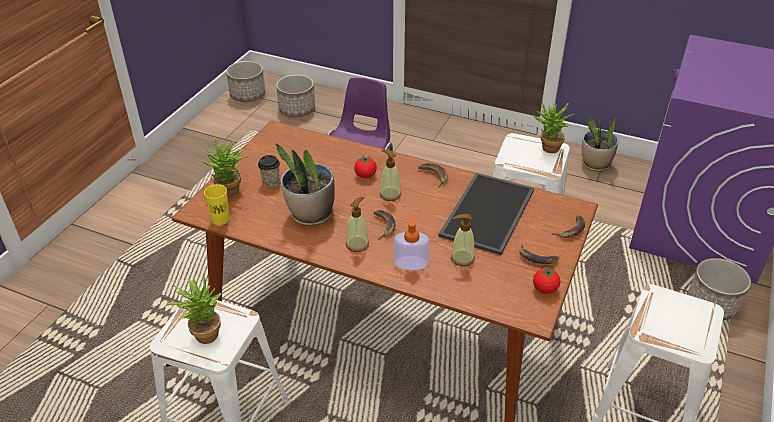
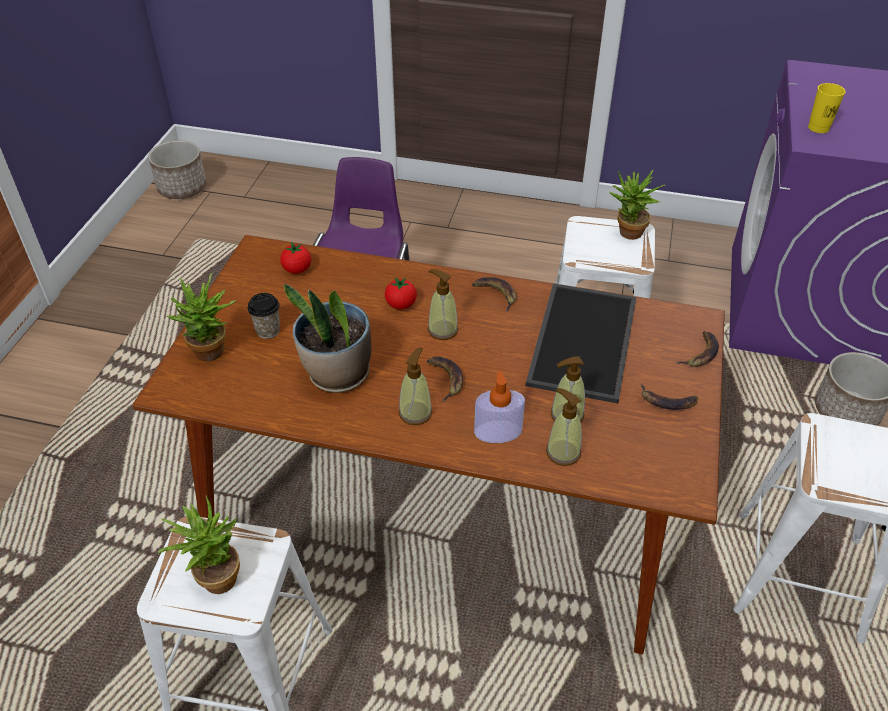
camera: 10 degrees left, 5 degrees up
(220, 219) = (207, 398): yellow cup -> yellow cup (818, 128)
(297, 109) = (255, 202): planter -> none
(452, 281) = (563, 452): none -> soap dispenser
(545, 289) = (690, 447): tomato -> tomato (297, 270)
(595, 164) = (662, 238): potted plant -> none

